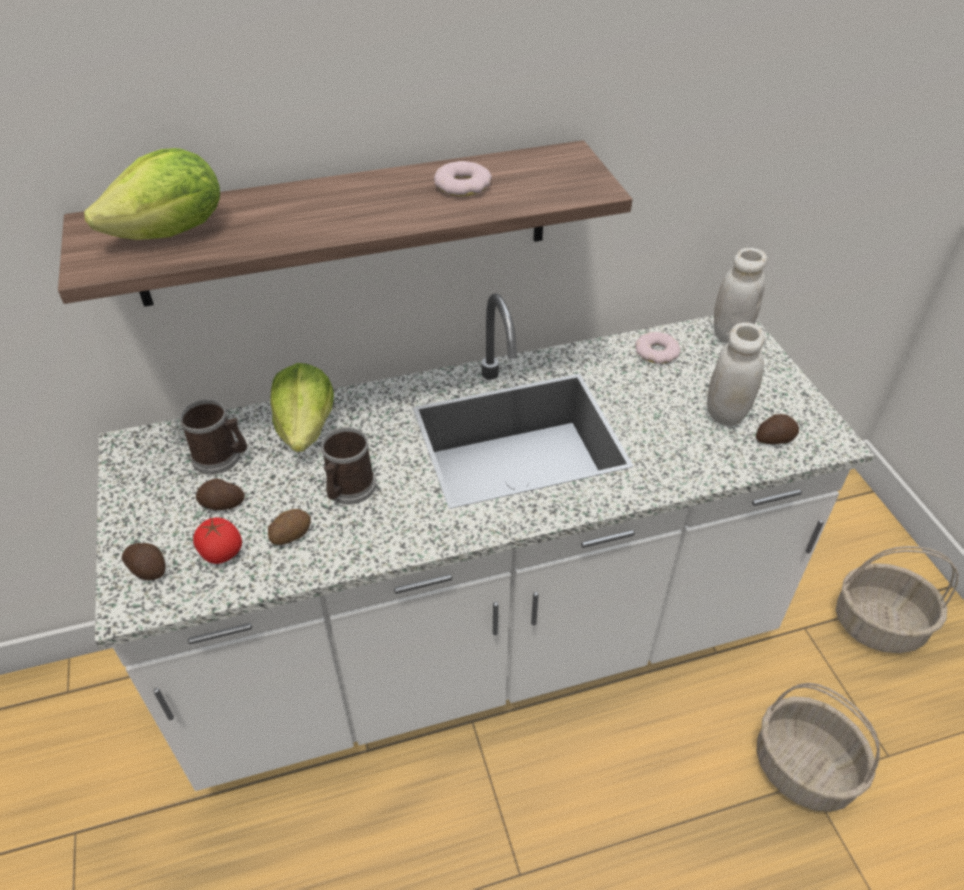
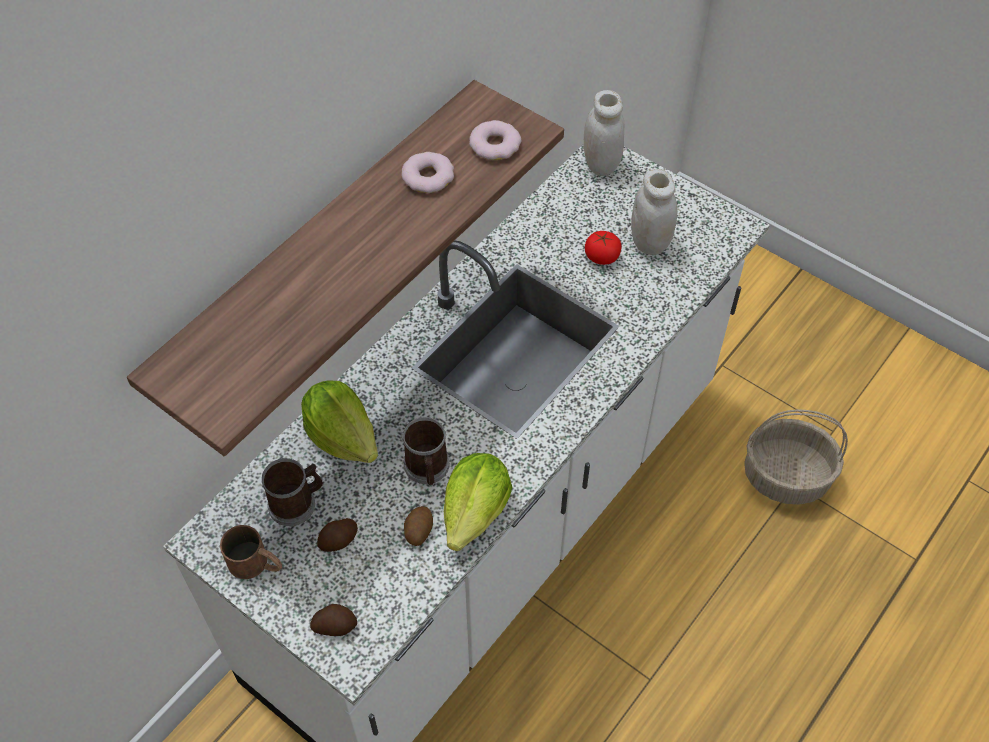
camera: 35 degrees left, 10 degrees up
(144, 485) = (256, 564): none -> brown mug
(172, 233) = (248, 346): lettuce -> lettuce (476, 512)
(221, 552) = (379, 577): tomato -> tomato (601, 257)
(657, 352) = (559, 211): donut -> donut (495, 145)
(774, 438) = (697, 247): potato -> none
(879, 624) = (771, 331): basket -> none

